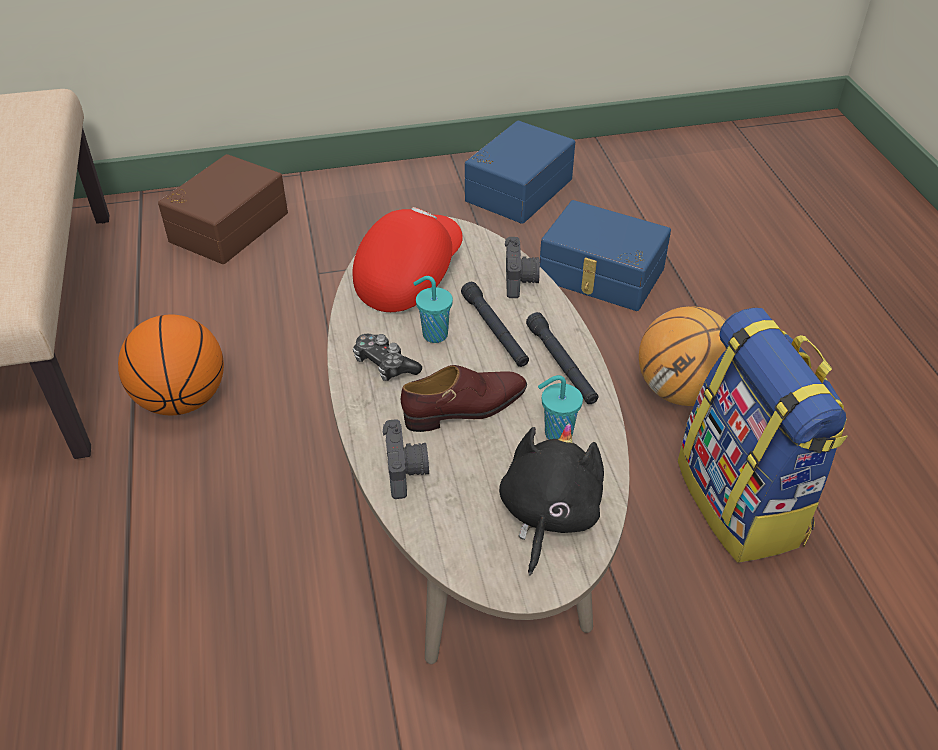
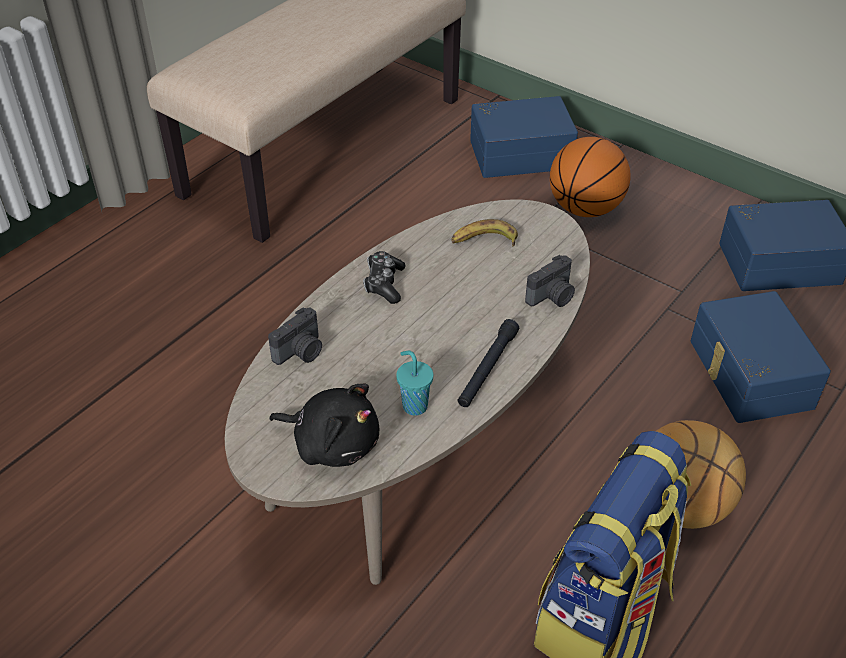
camera: 50 degrees right, 0 degrees up
(182, 399) = (348, 247): basketball -> basketball (585, 208)
(226, 226) = (520, 152): brown storage box -> blue storage box
(408, 276) = (483, 241): red cap -> banana
(433, 334) = (440, 288): turquoise cup -> none
(466, 408) = (388, 346): brown shoe -> none
(495, 331) = (481, 315): black flashlight -> none
(548, 515) = (332, 443): black plush toy -> black plush toy turned 45 degrees clockwise

